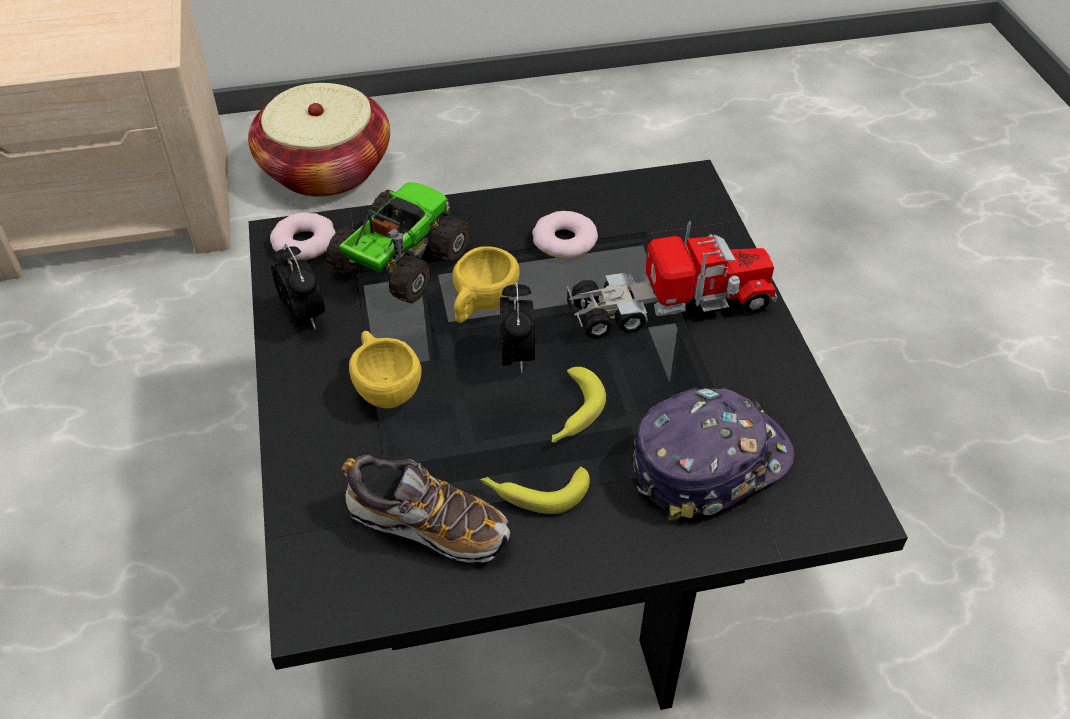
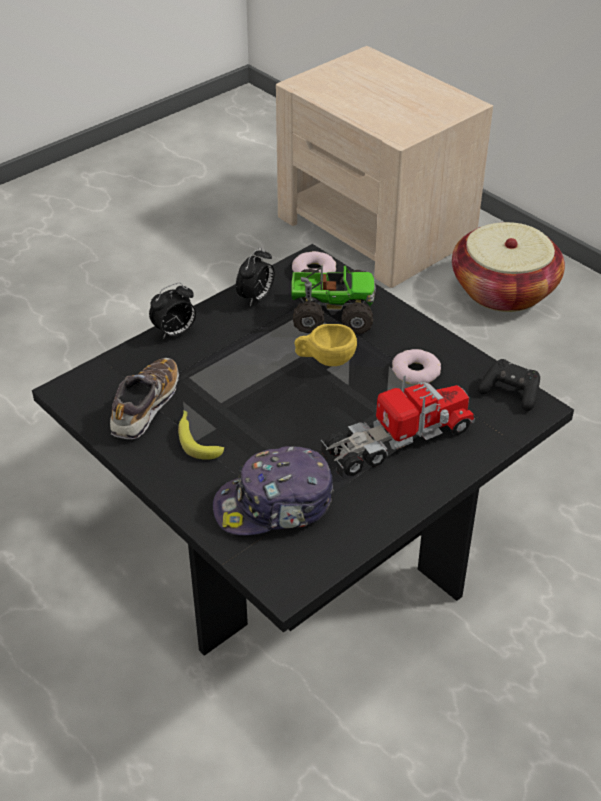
camera: 60 degrees right, 5 degrees down
(384, 386) = (229, 350): yellow cup -> none
(428, 524) = (145, 407): shoe -> shoe turned 150 degrees counterclockwise
(517, 356) = (295, 391): alarm clock -> alarm clock (175, 332)
(572, 414) = (267, 432): banana -> none
(654, 188) = (510, 392): none -> black game controller
(669, 306) = (397, 441): toy truck -> toy truck turned 75 degrees counterclockwise
(709, 462) = (275, 505): cap -> cap turned 135 degrees clockwise

